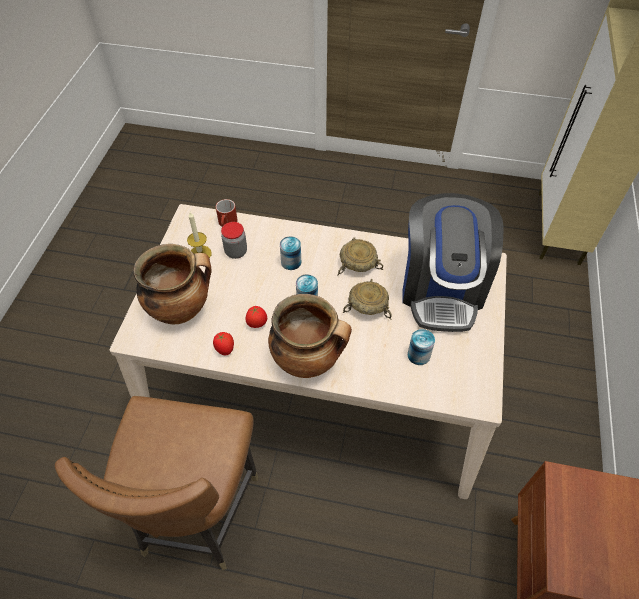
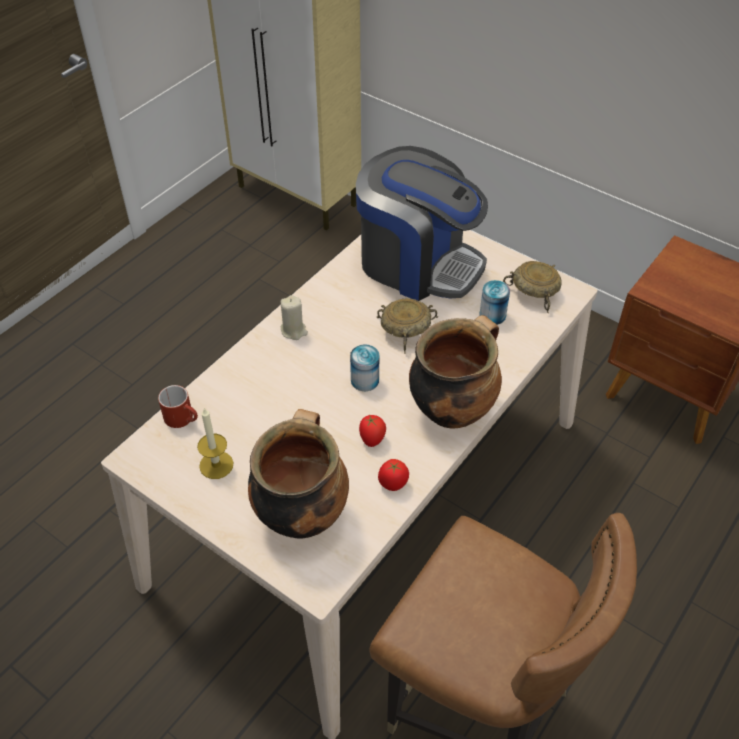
camera: 65 degrees left, 5 degrees down
(236, 252) = (240, 425): jar -> none
(291, 262) = (295, 375): can -> none
(329, 245) = (294, 330): none -> beige candle
(357, 264) = (339, 317): beige bowl -> beige bowl (534, 293)

